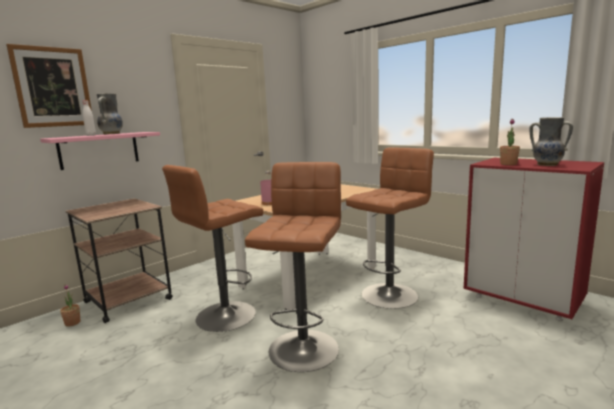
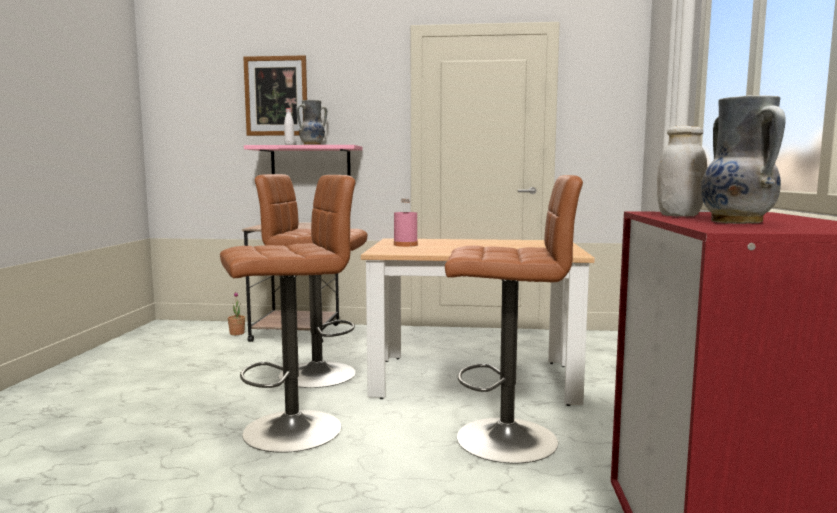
camera: 50 degrees right, 5 degrees down
(508, 164) = (679, 215): potted plant -> white jar

